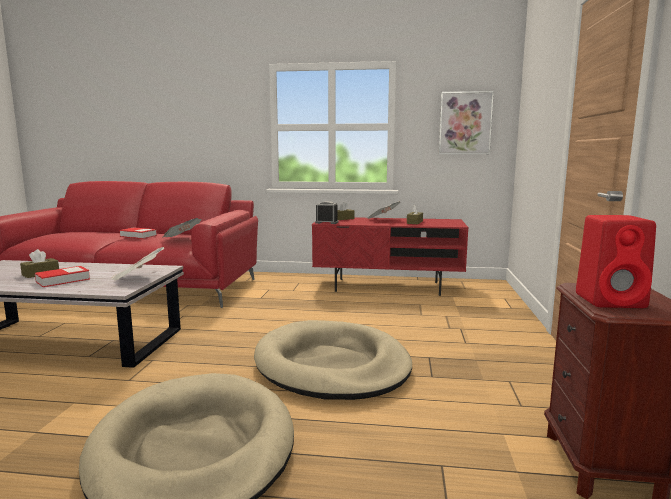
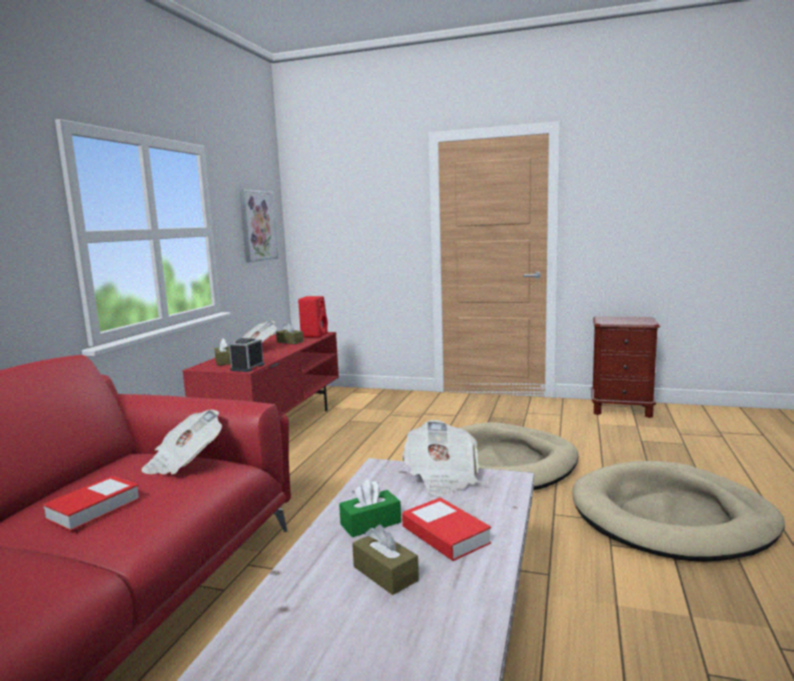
camera: 80 degrees left, 0 degrees up
(92, 270) = (370, 523): none -> green tissue box
(611, 301) = (631, 321): red speaker -> red speaker (314, 335)

